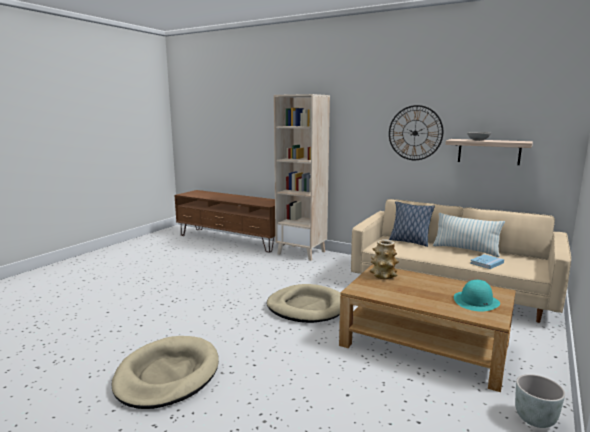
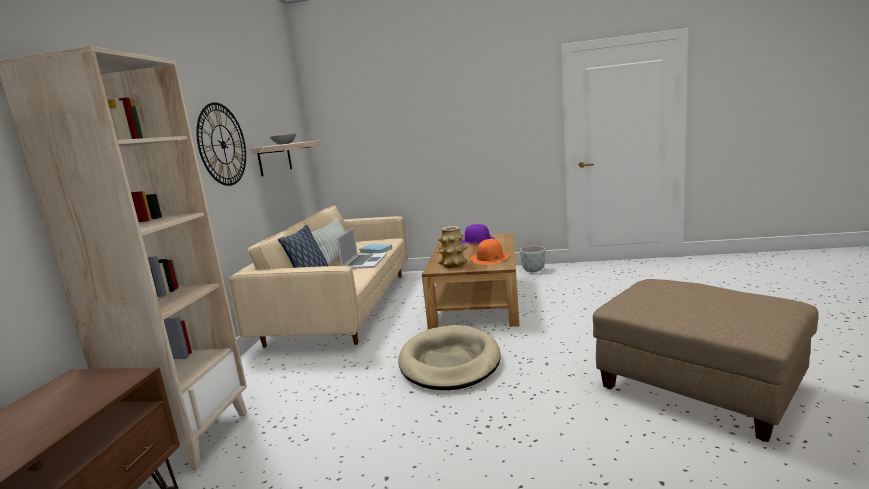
camera: 110 degrees left, 0 degrees up
(167, 375) = (699, 387): beige dog bed -> beige ottoman
(387, 291) = (490, 258): none -> orange hat
(444, 256) = (364, 261): none -> laptop
(476, 301) = (477, 240): turquoise hat -> purple hat

